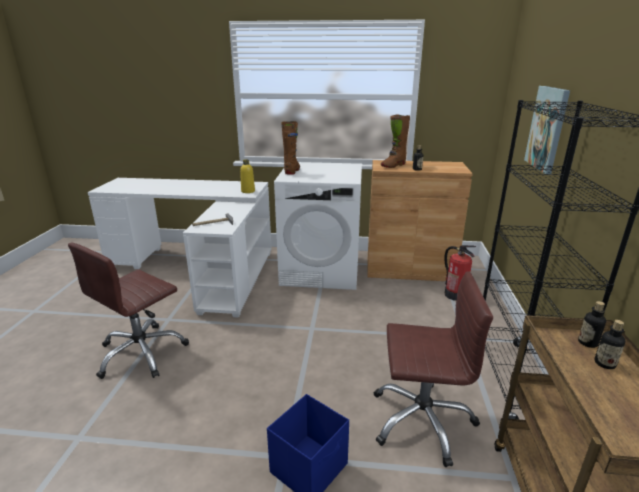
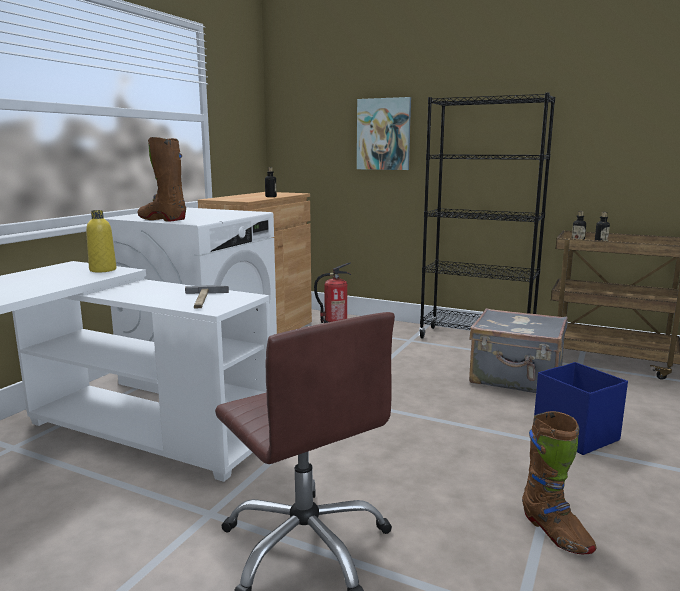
camera: 70 degrees left, 10 degrees down
(393, 165) = (241, 198): brown boot -> brown boot (555, 533)
(421, 420) = (516, 379): brown office chair -> grey suitcase

